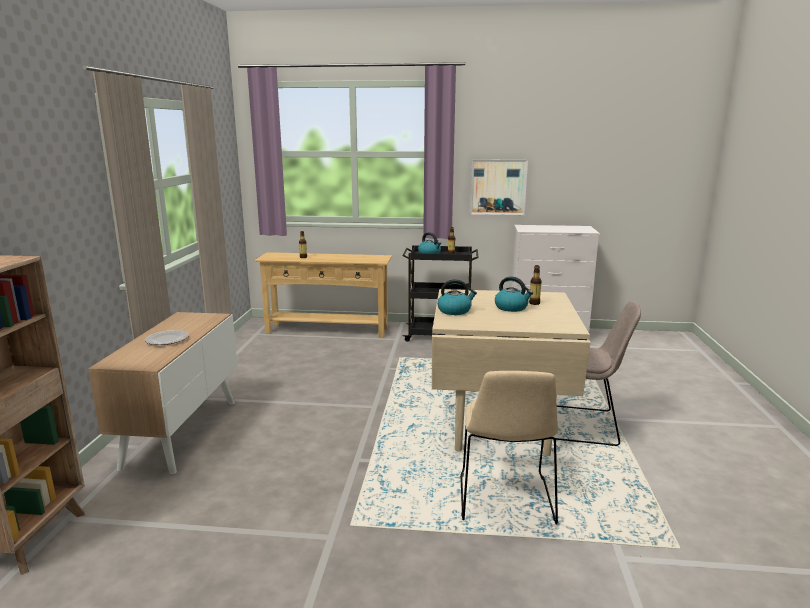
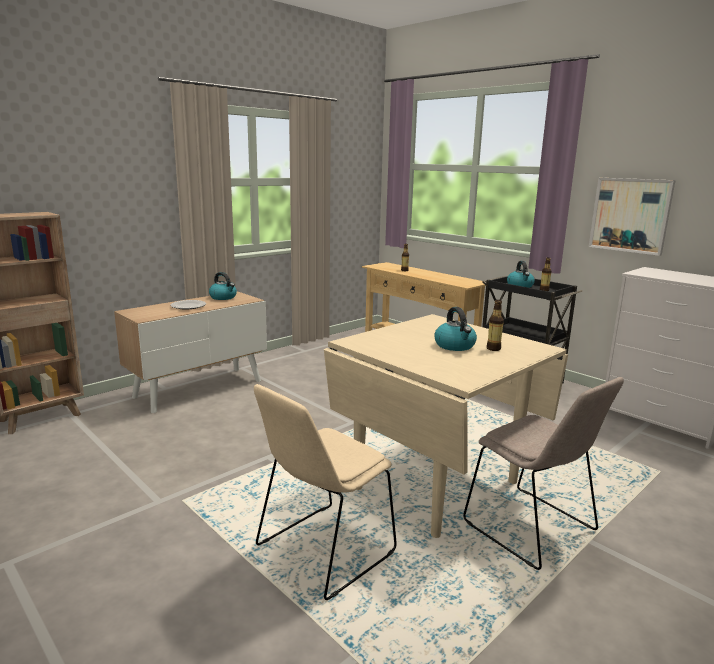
camera: 40 degrees right, 0 degrees up
(455, 311) = (390, 333): kettle -> kettle (223, 297)

